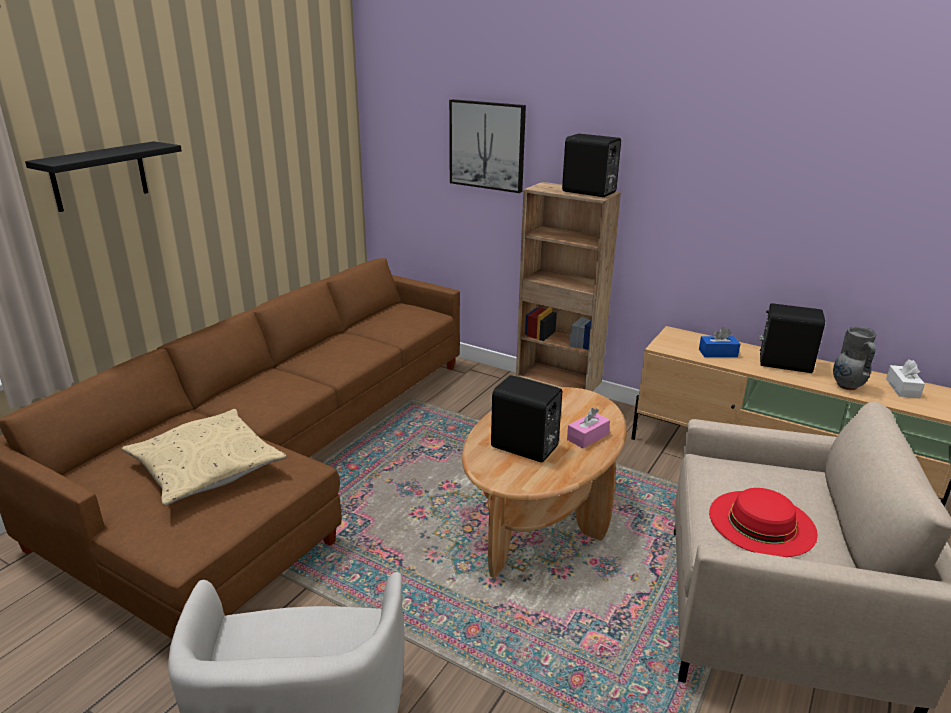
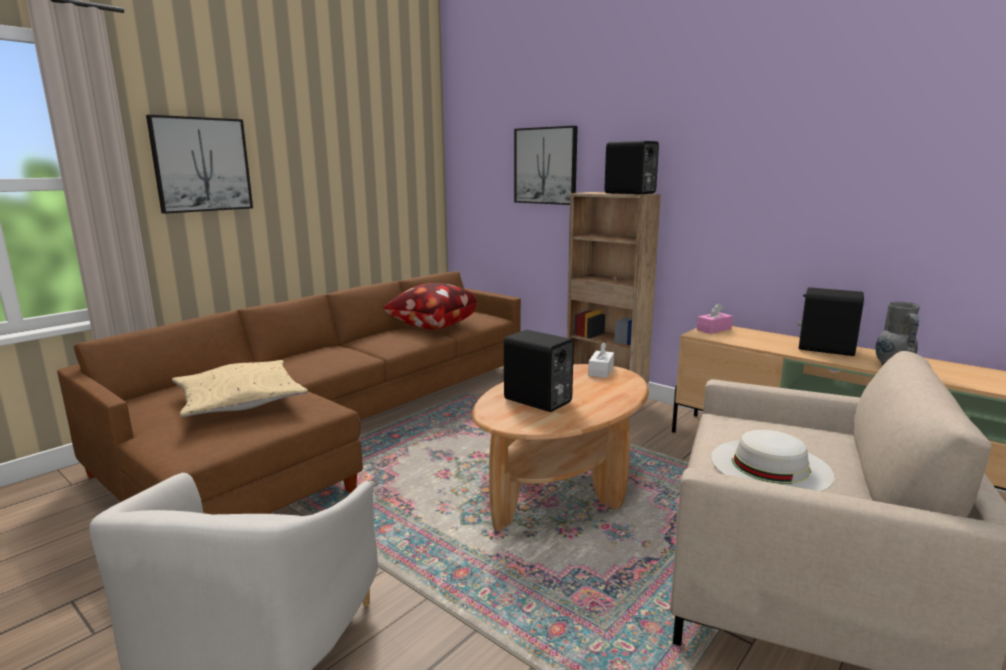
camera: 10 degrees right, 10 degrees down
(99, 176) = (201, 164): black shelf -> picture
(368, 332) = (431, 326): none -> pillow
(587, 437) = (604, 397): pink tissue box -> pink tissue box (714, 329)
(718, 353) = (755, 340): blue tissue box -> none
(761, 522) = (770, 466): red hat -> white hat
(902, 388) = (957, 370): white tissue box -> white tissue box (601, 371)

